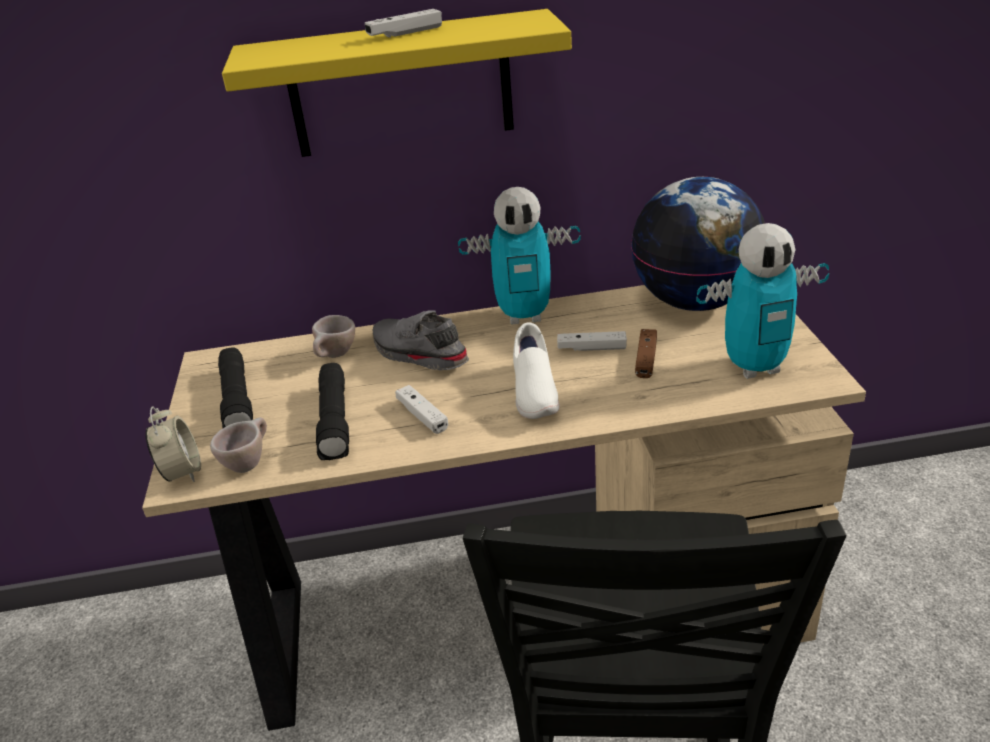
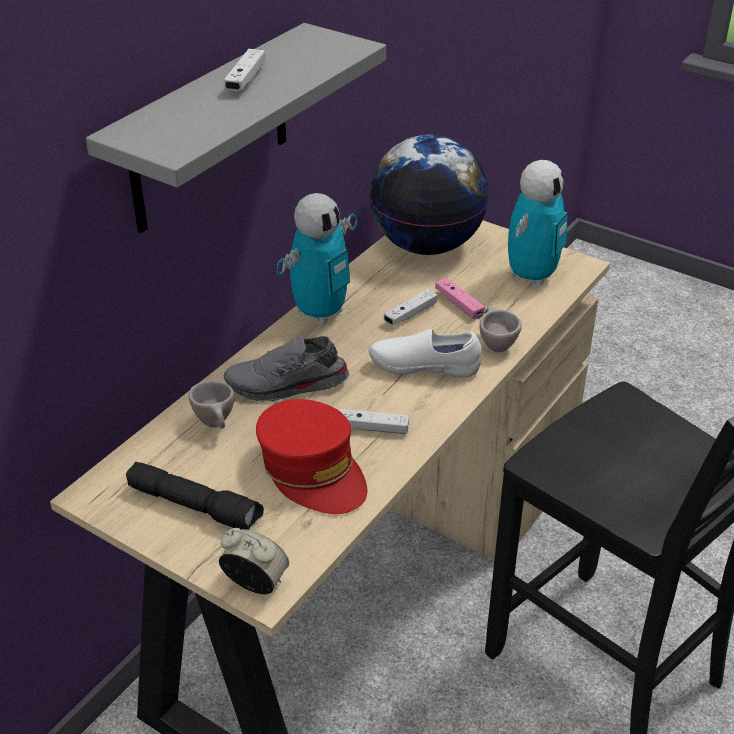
camera: 50 degrees left, 5 degrees up
(249, 462) = (298, 541): beige cup -> beige cup (494, 344)
(336, 421) = (313, 470): black flashlight -> red cap
(401, 86) = (210, 130): yellow shelf -> grey shelf
(534, 393) = (424, 368): white shoe -> white shoe turned 150 degrees clockwise
(646, 359) = (459, 304): brown game controller -> pink game controller

